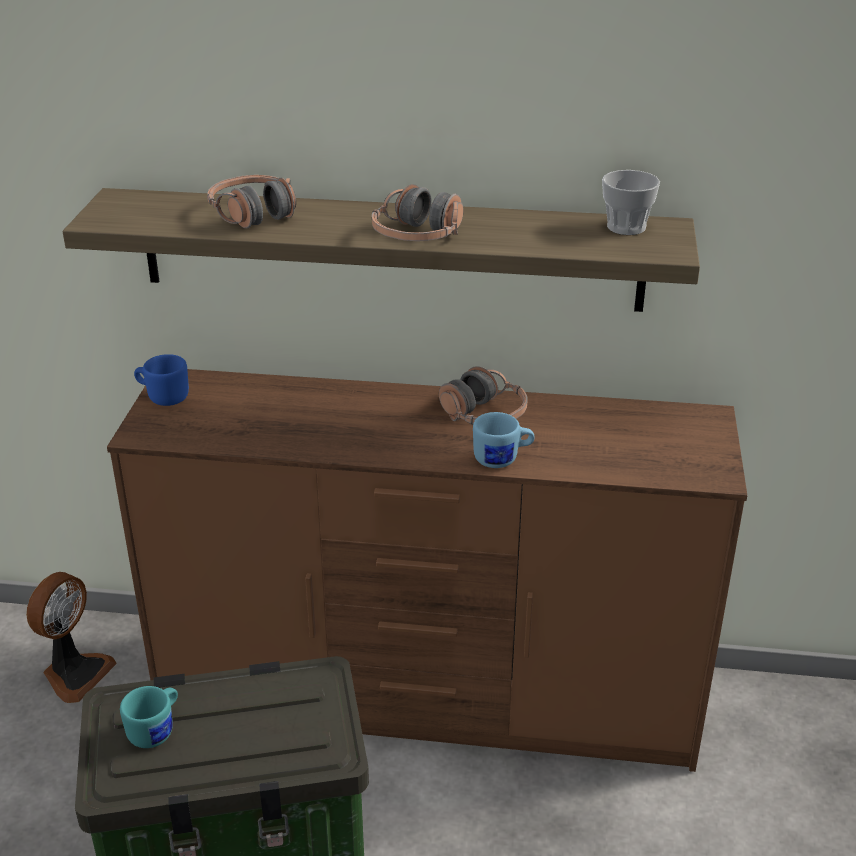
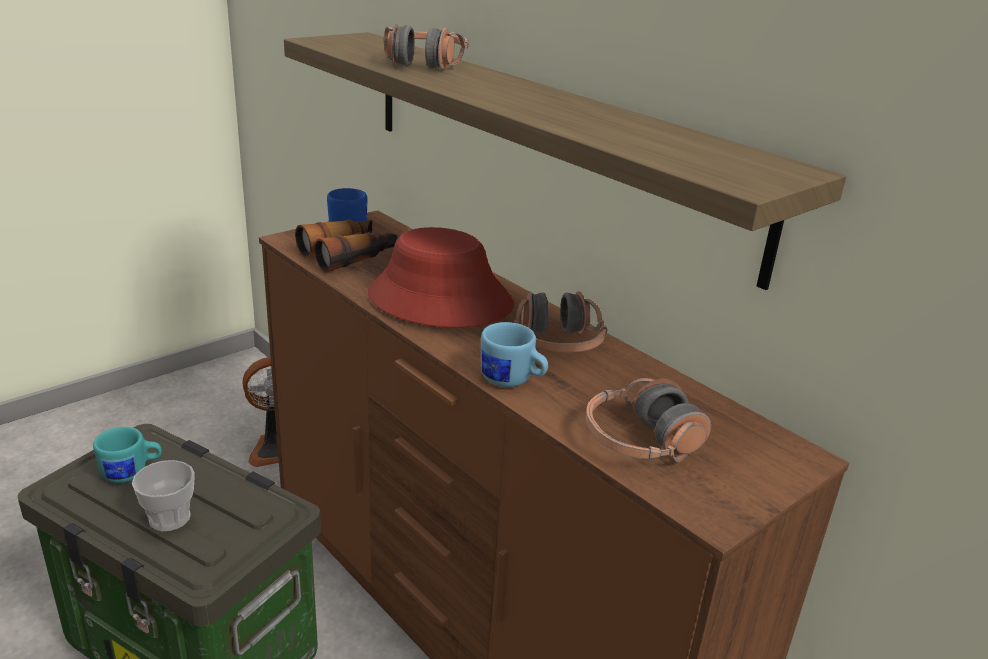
camera: 40 degrees right, 5 degrees down
(219, 423) = (349, 255): none -> binoculars
(355, 425) = (439, 300): none -> red hat
(418, 236) = (512, 104): headphones -> headphones (641, 441)
(626, 227) = (741, 156): cup -> cup (169, 518)

